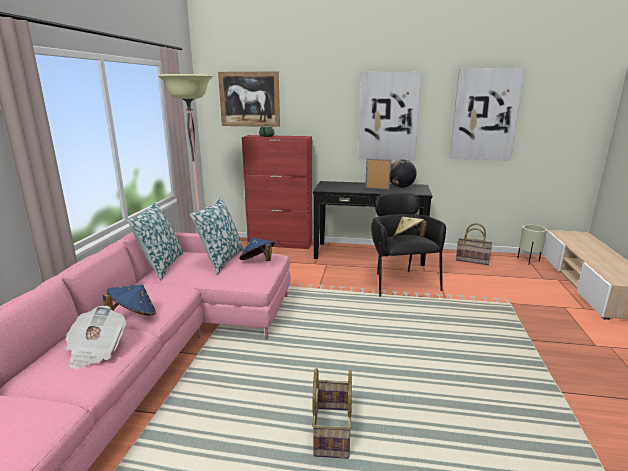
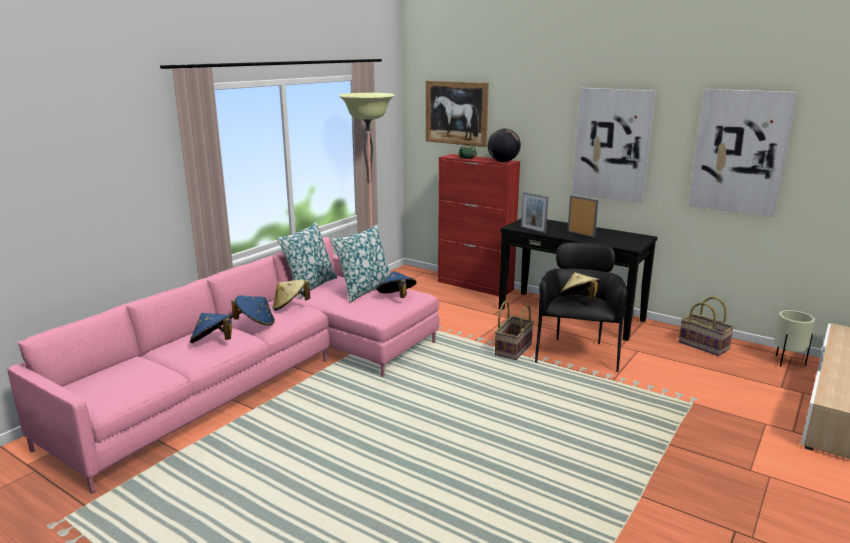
camera: 25 degrees right, 0 degrees up
(96, 350) = (213, 342): newspaper -> blue hat
(159, 290) = (290, 307): none -> beige hat
(331, 432) = (377, 460): basket -> basket (512, 349)
(339, 189) = (533, 230): none -> picture frame
(401, 187) = (614, 236): globe -> globe (503, 161)

